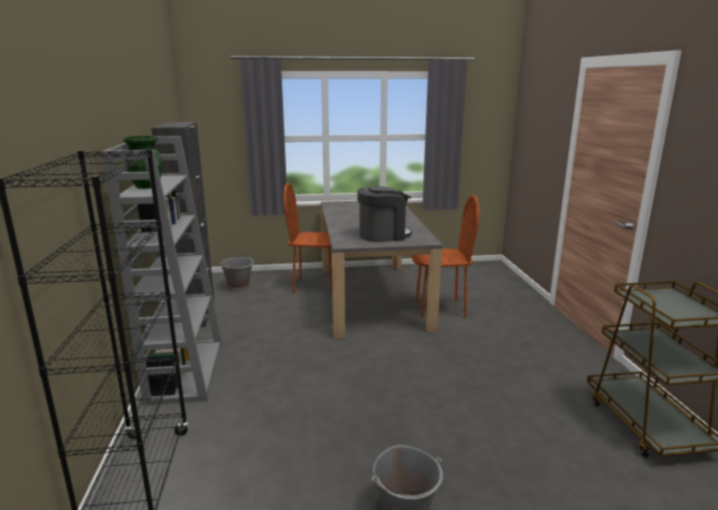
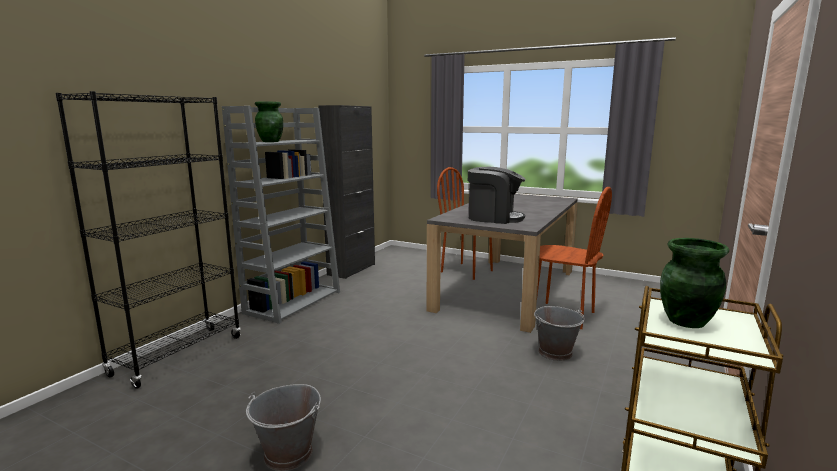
camera: 35 degrees right, 5 degrees down
(239, 287) = (405, 259): grey bucket -> grey bucket (556, 353)
(660, 303) = (686, 321): none -> green vase

